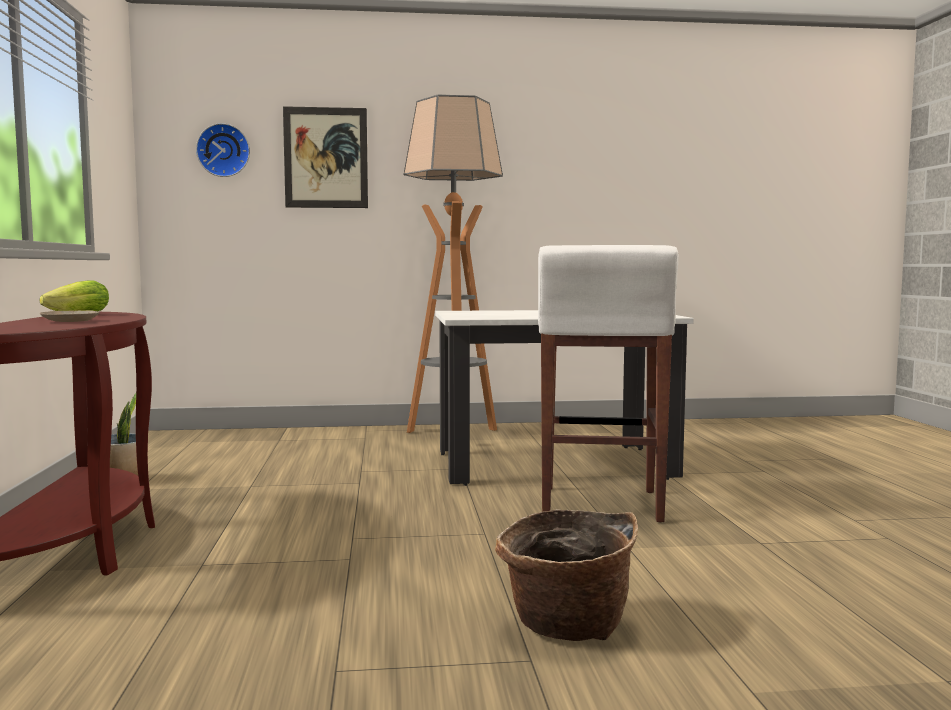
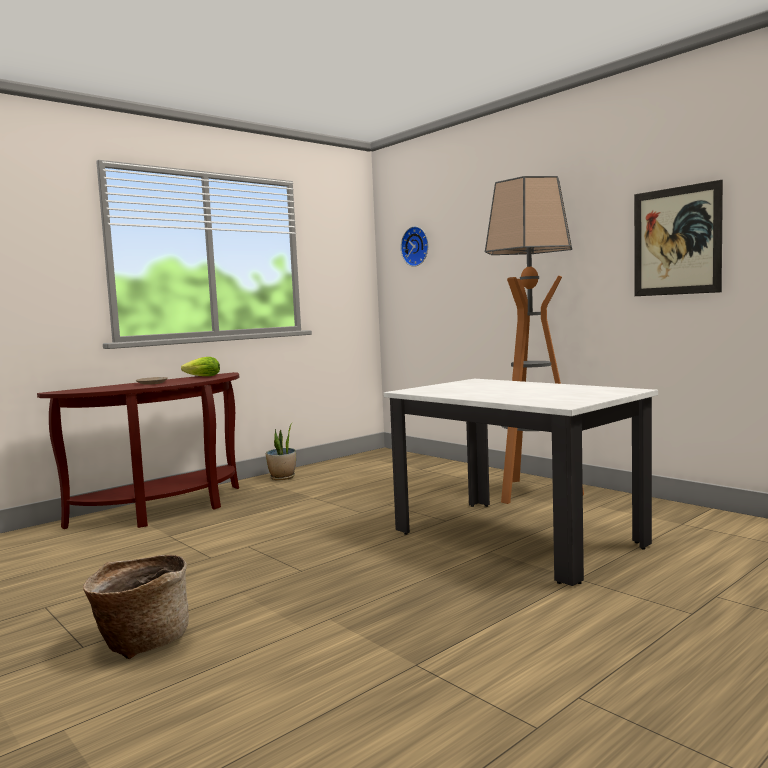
camera: 55 degrees right, 0 degrees up
(326, 158) = (474, 243): picture -> picture (676, 241)
(600, 505) = (427, 582): white stool -> none

